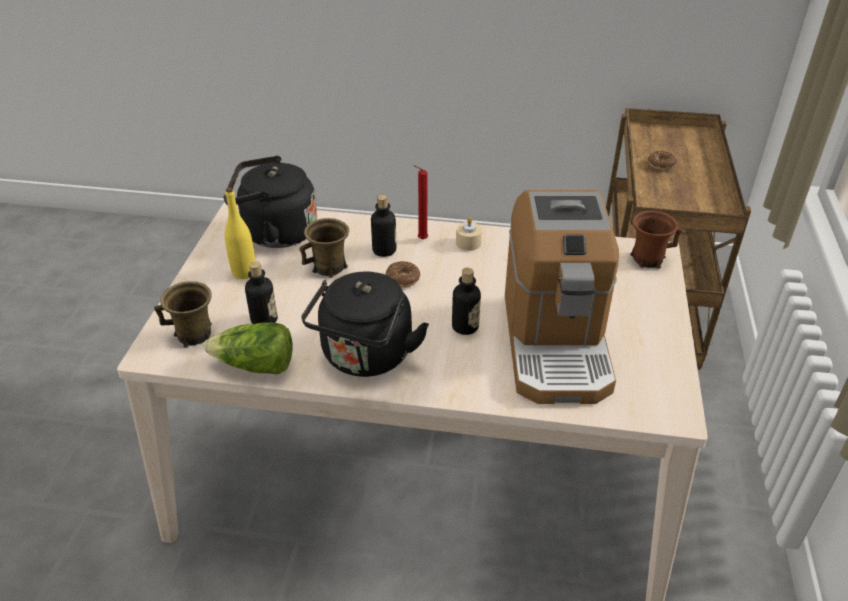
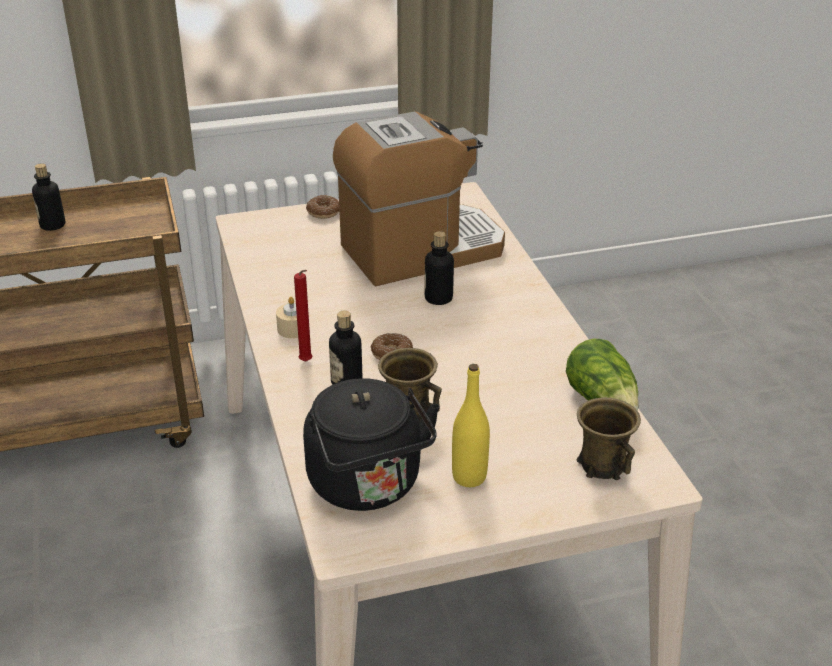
camera: 115 degrees left, 5 degrees down
(264, 320) = (535, 424): bottle -> bottle (52, 225)
(365, 358) = (530, 340): black kettle -> none
(647, 258) = (256, 226): brown mug -> none
(661, 165) = (38, 245): donut -> donut (323, 212)

